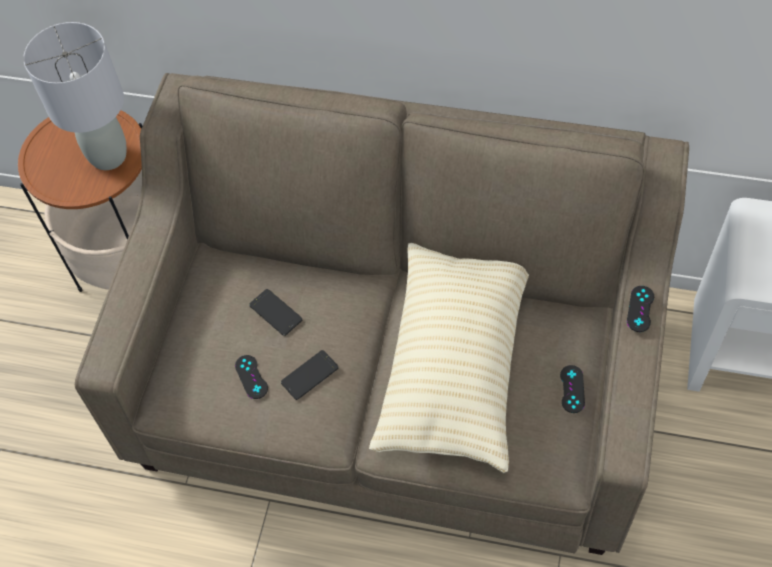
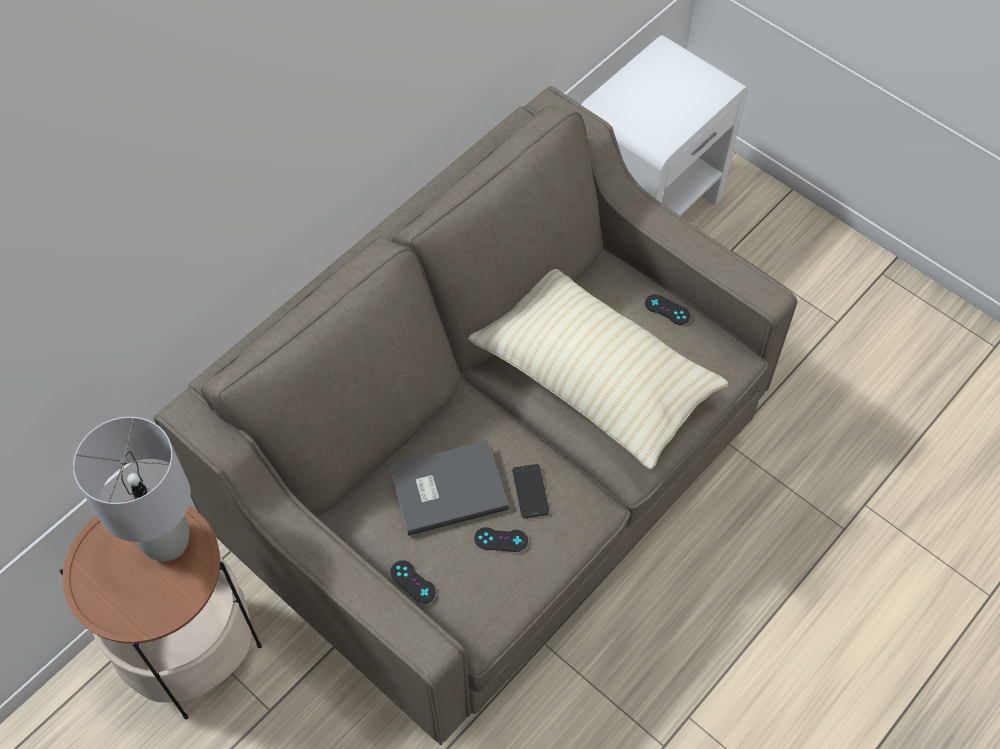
camera: 65 degrees left, 0 degrees up
(275, 312) = (446, 487): phone -> grey book
(640, 309) = (652, 213): black game controller -> black game controller (413, 582)

